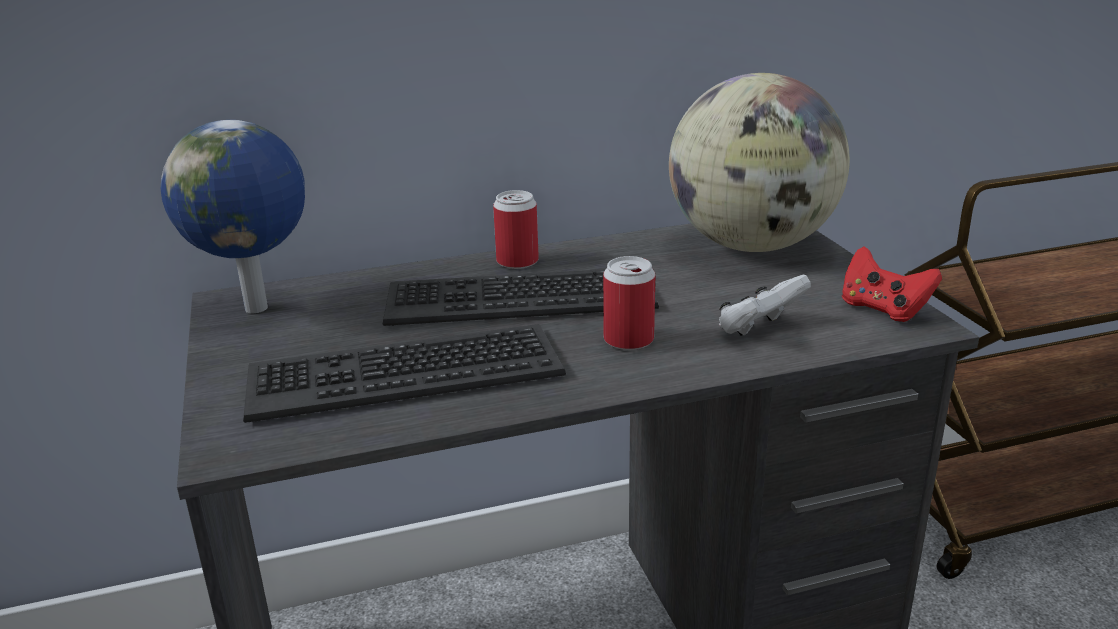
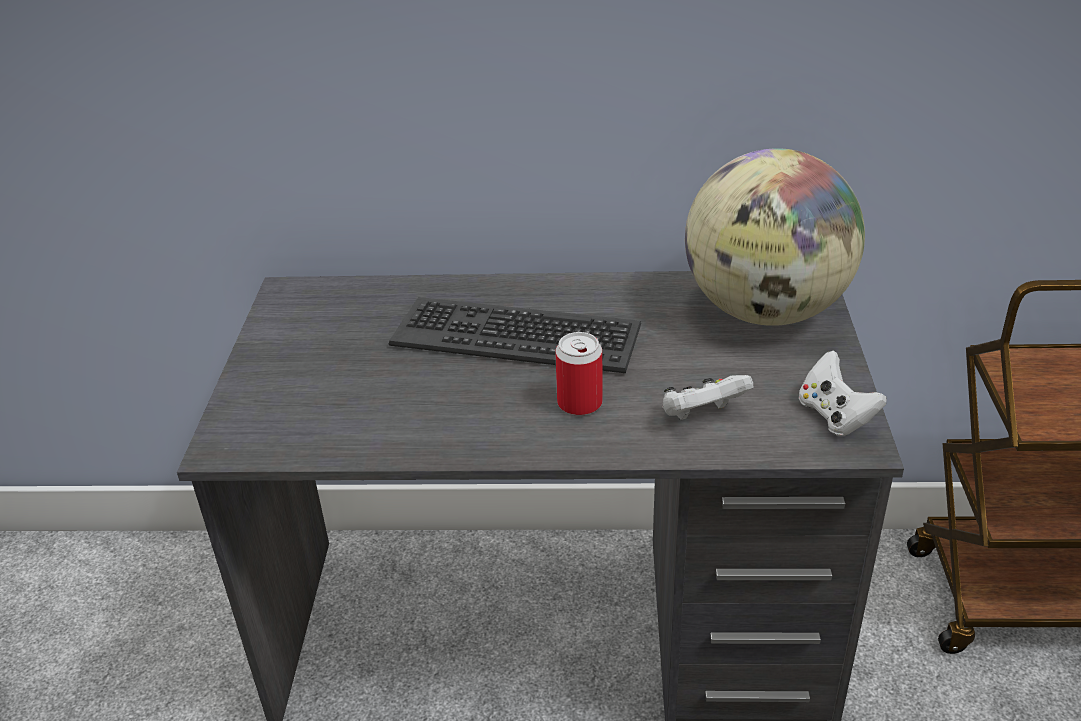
camera: 20 degrees right, 10 degrees up
(259, 309) = (305, 306): globe -> none
(404, 372) = (382, 399): keyboard -> none
(517, 262) = (539, 291): can -> none
(883, 309) = (835, 415): red game controller -> white game controller

